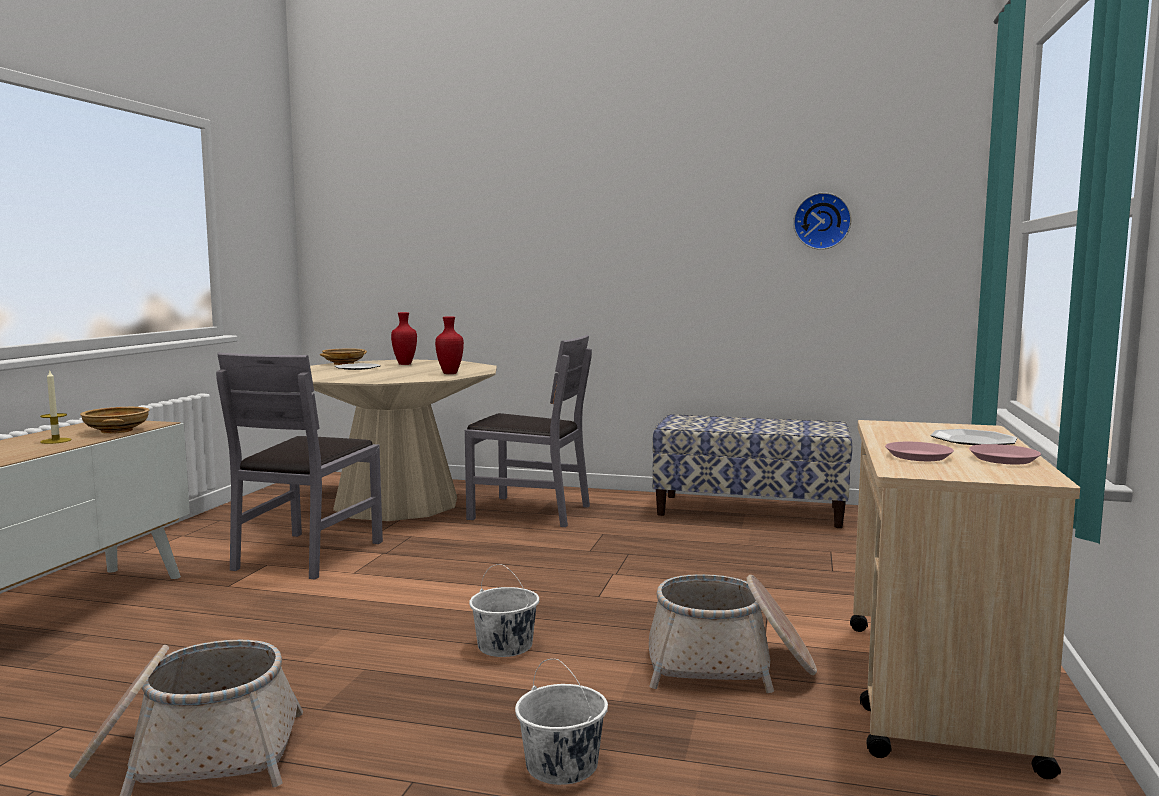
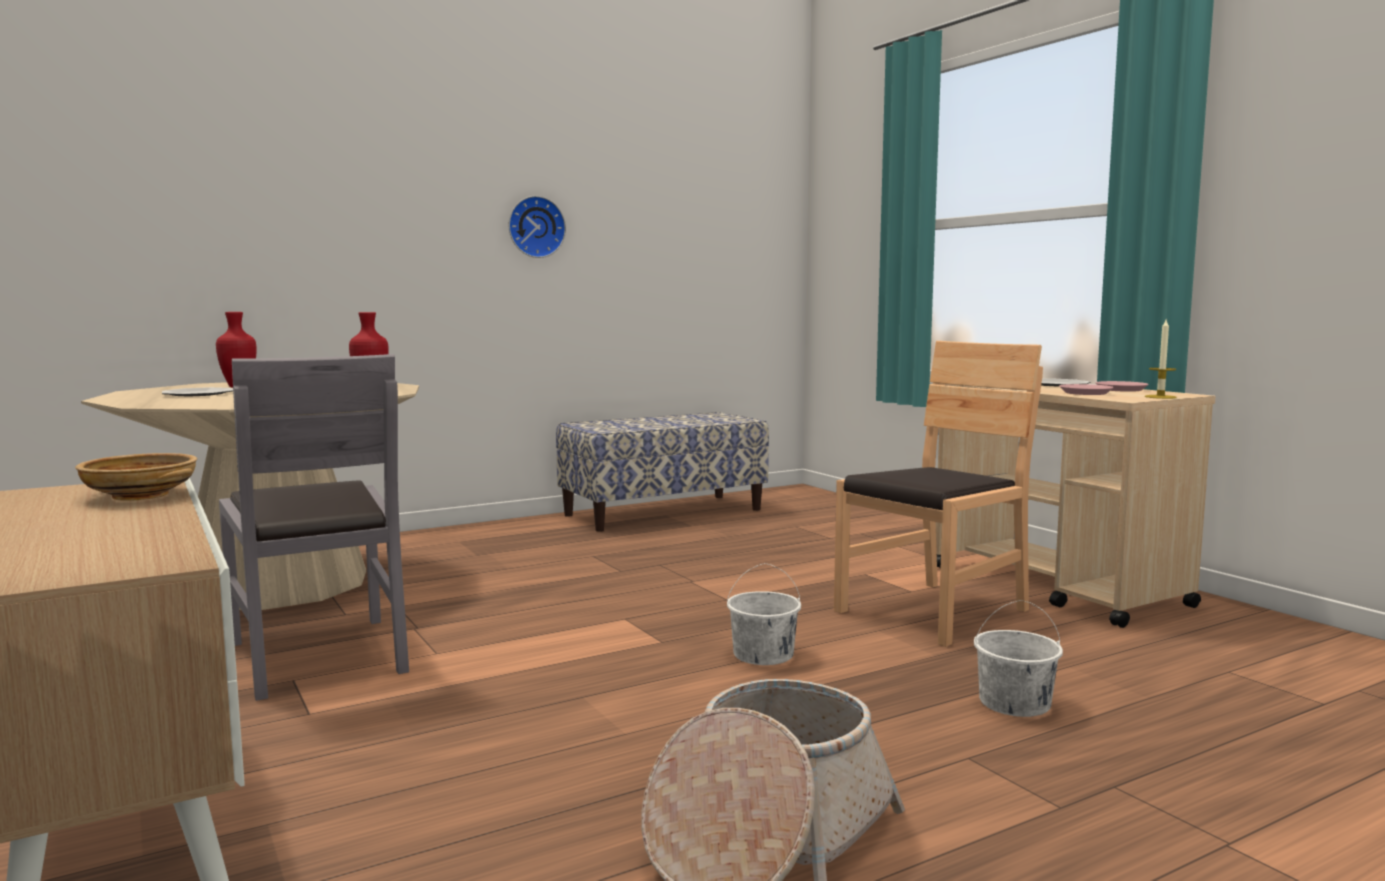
camera: 45 degrees left, 0 degrees up
(56, 441) = (108, 518): candle -> candle (1160, 397)
(344, 363) = (138, 392): beige bowl -> none
(529, 512) = (467, 555): grey chair -> none
(729, 666) = (934, 612): basket -> brown chair
(822, 221) = (690, 214): wall clock -> wall clock (535, 227)

